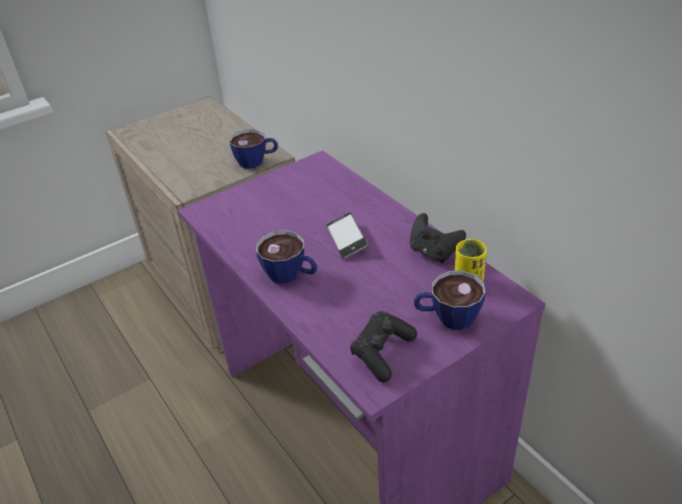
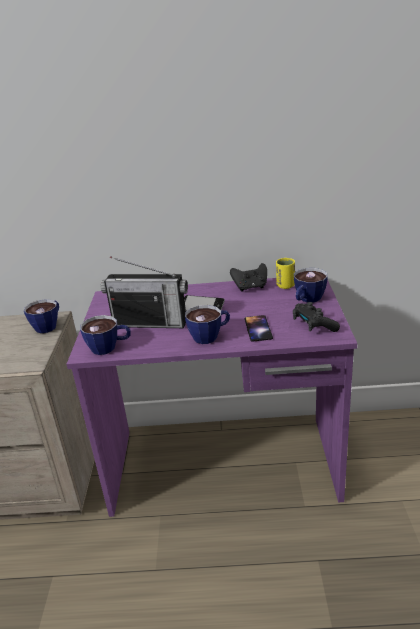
camera: 55 degrees left, 10 degrees down
(220, 219) = (109, 347): none -> cup
(285, 219) = (150, 323): none -> radio
(335, 306) = (258, 328): none -> phone

